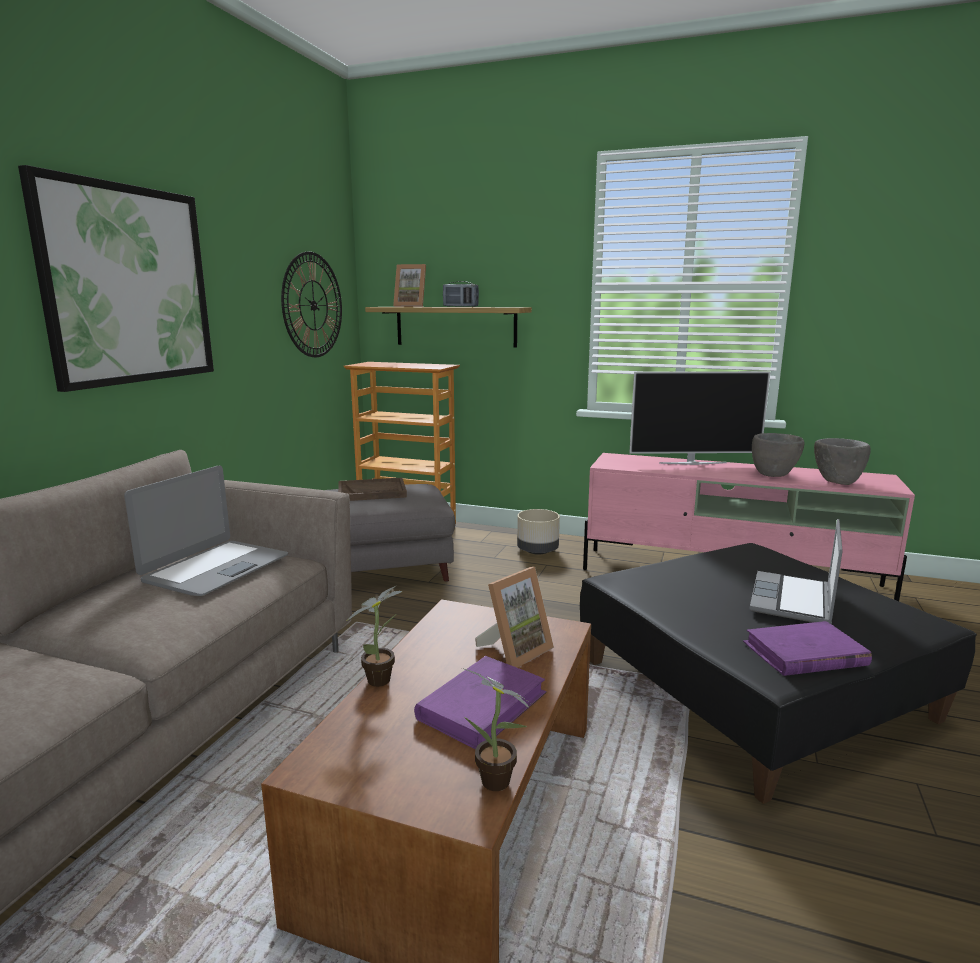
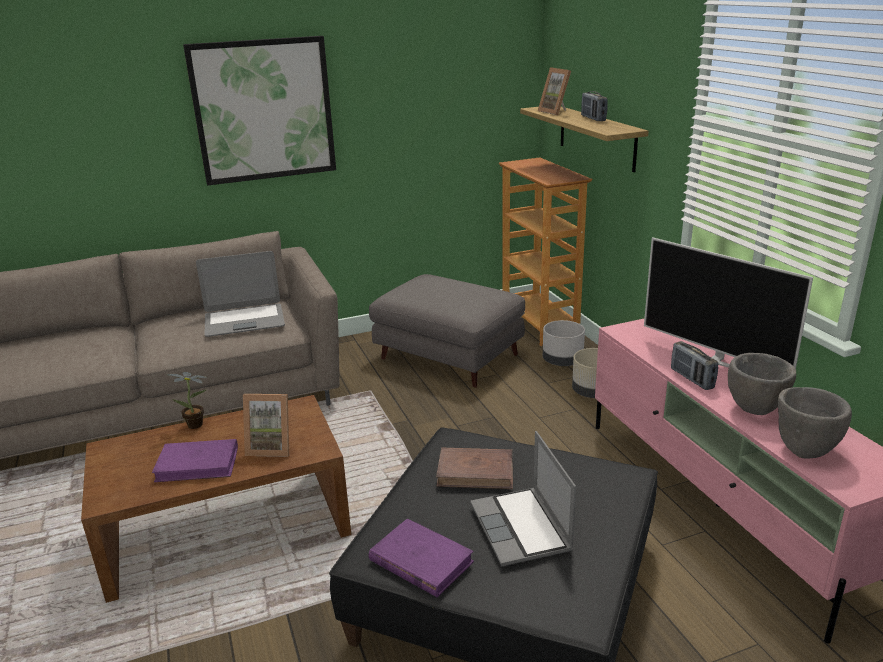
camera: 50 degrees right, 10 degrees up
(313, 305) = (469, 106): wall clock -> none
(372, 492) = (448, 289): brown tray -> none
(476, 541) = (563, 362): none -> grey planter
(499, 784) = (130, 500): potted plant -> none
(684, 589) = (476, 472): none -> brown book
(710, 473) = (692, 379): none -> radio
(793, 601) = (522, 529): laptop -> laptop turned 90 degrees counterclockwise

